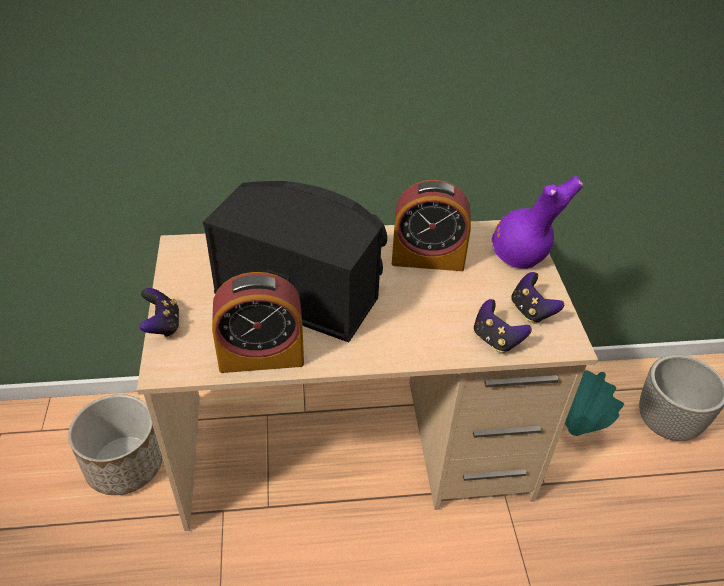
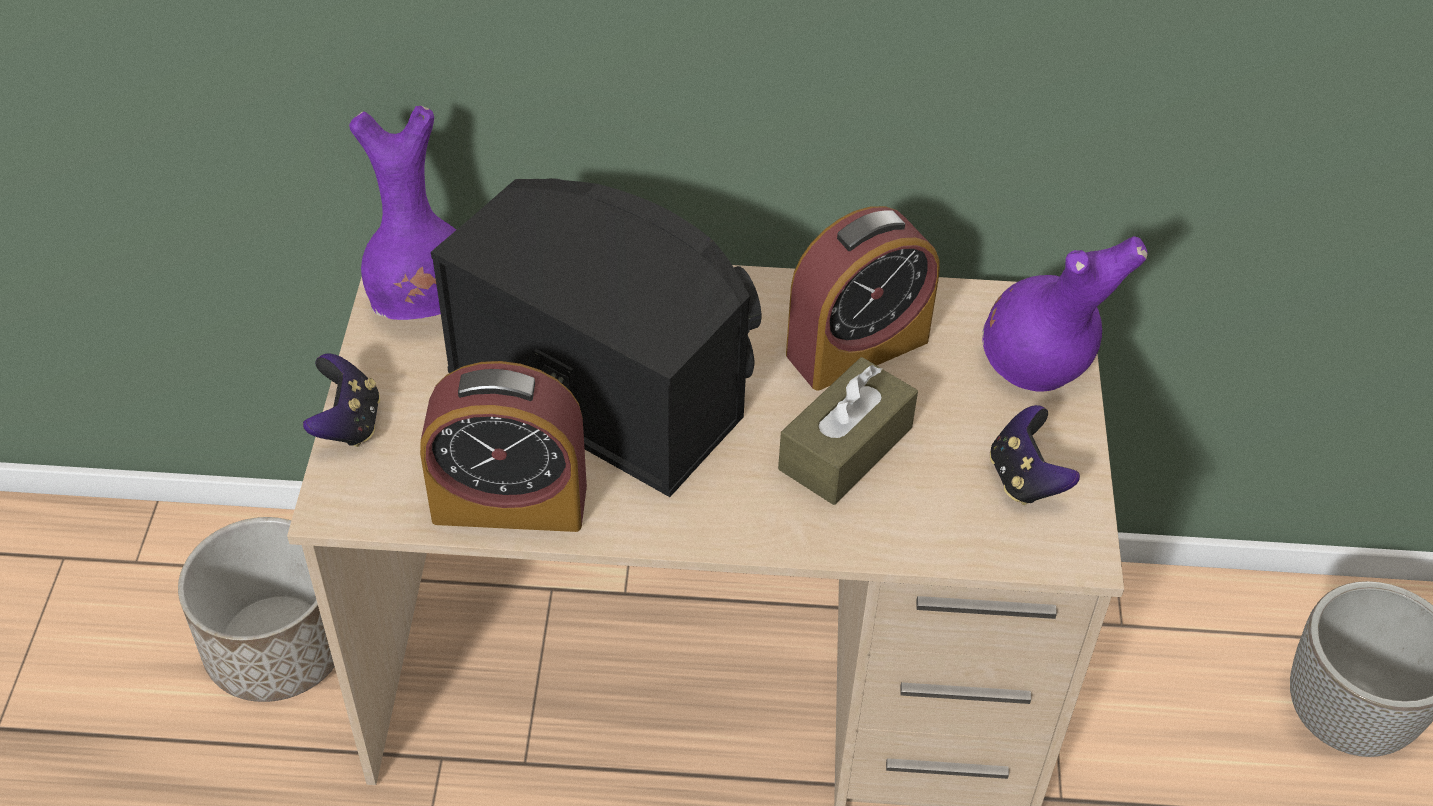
camera: 10 degrees right, 5 degrees up
(194, 259) = (424, 299): none -> purple vase
(427, 258) = (857, 347): alarm clock -> alarm clock turned 45 degrees counterclockwise
(435, 307) = (845, 448): none -> brown tissue box
(496, 340) = (941, 527): game controller -> none
(574, 431) = (1150, 704): turquoise vase -> none

